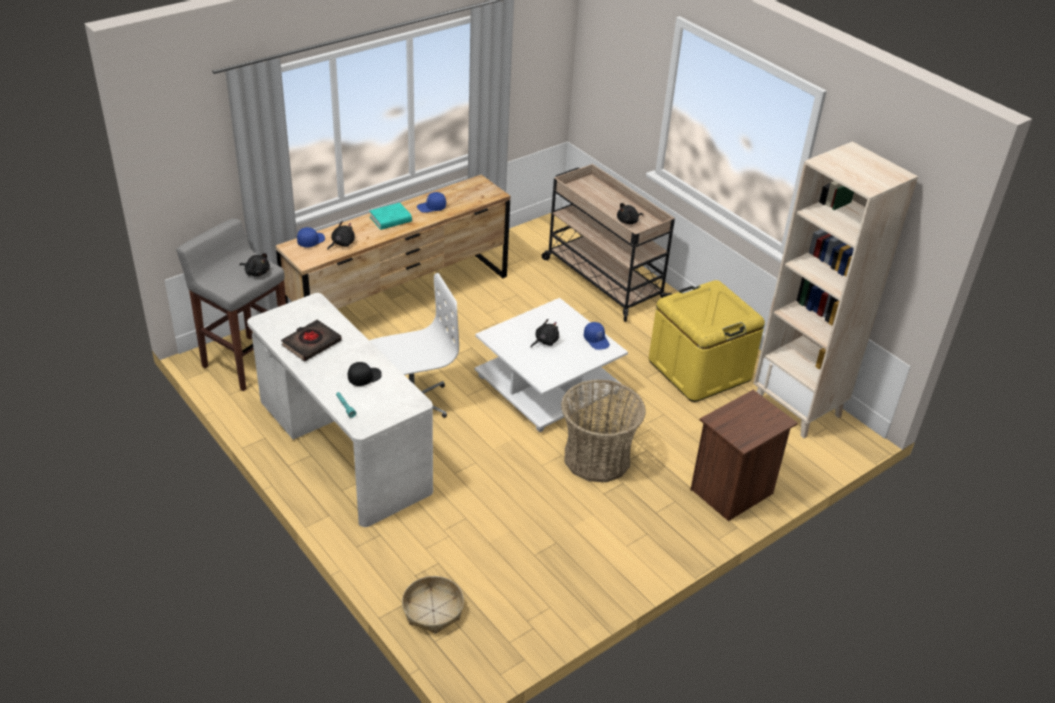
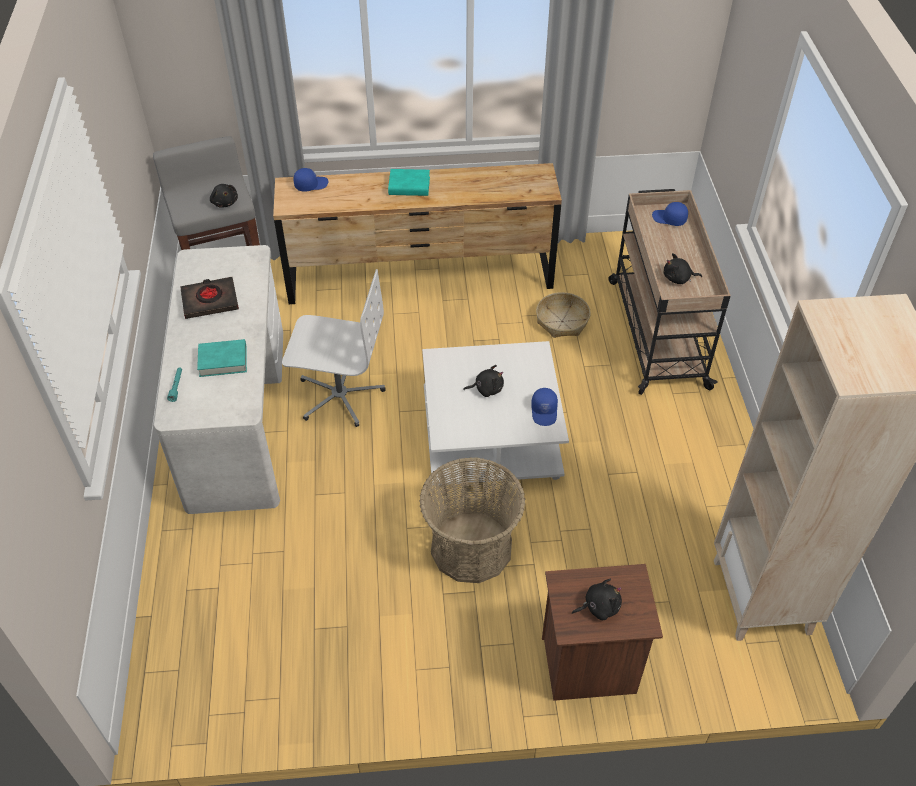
camera: 35 degrees right, 10 degrees up
(341, 244) = (337, 198): black plush toy -> black plush toy (599, 607)
(364, 377) = (223, 361): black cap -> turquoise book
(431, 208) = (463, 186): blue cap -> blue cap (669, 219)
(432, 611) = (170, 638): basket -> basket (562, 321)
(699, 370) = (679, 491): yellow storage box -> none

